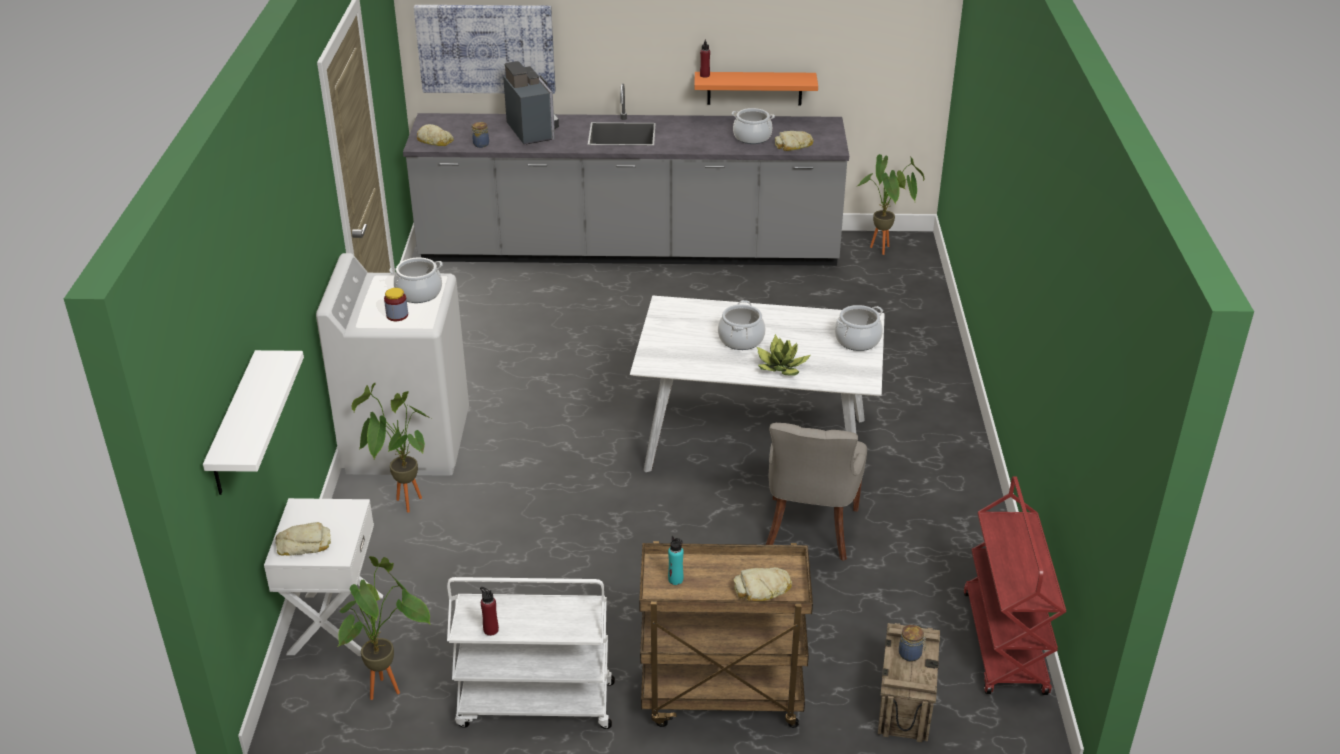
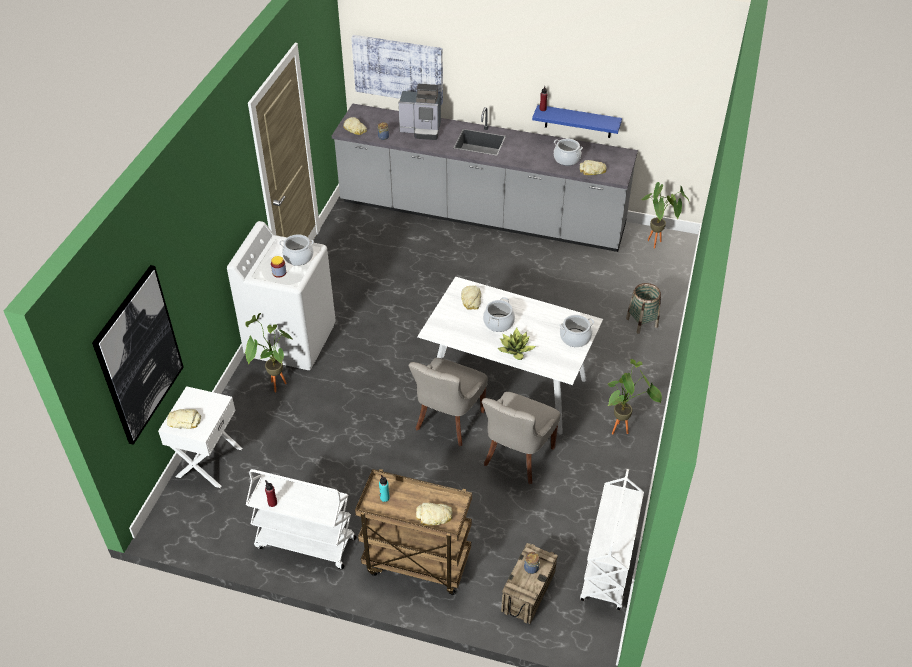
camera: 15 degrees right, 10 degrees up
(234, 425) = (139, 355): white shelf -> picture
(391, 687) = (227, 512): potted plant -> potted plant (623, 429)
(533, 130) = (422, 130): coffee machine -> coffee machine turned 105 degrees clockwise
(688, 319) = (471, 300): none -> bread
(689, 503) = (448, 421): none -> grey chair
(754, 88) = (578, 121): orange shelf -> blue shelf
(907, 340) = (641, 322): none -> basket
(1005, 644) = (608, 567): red cart -> white cart

